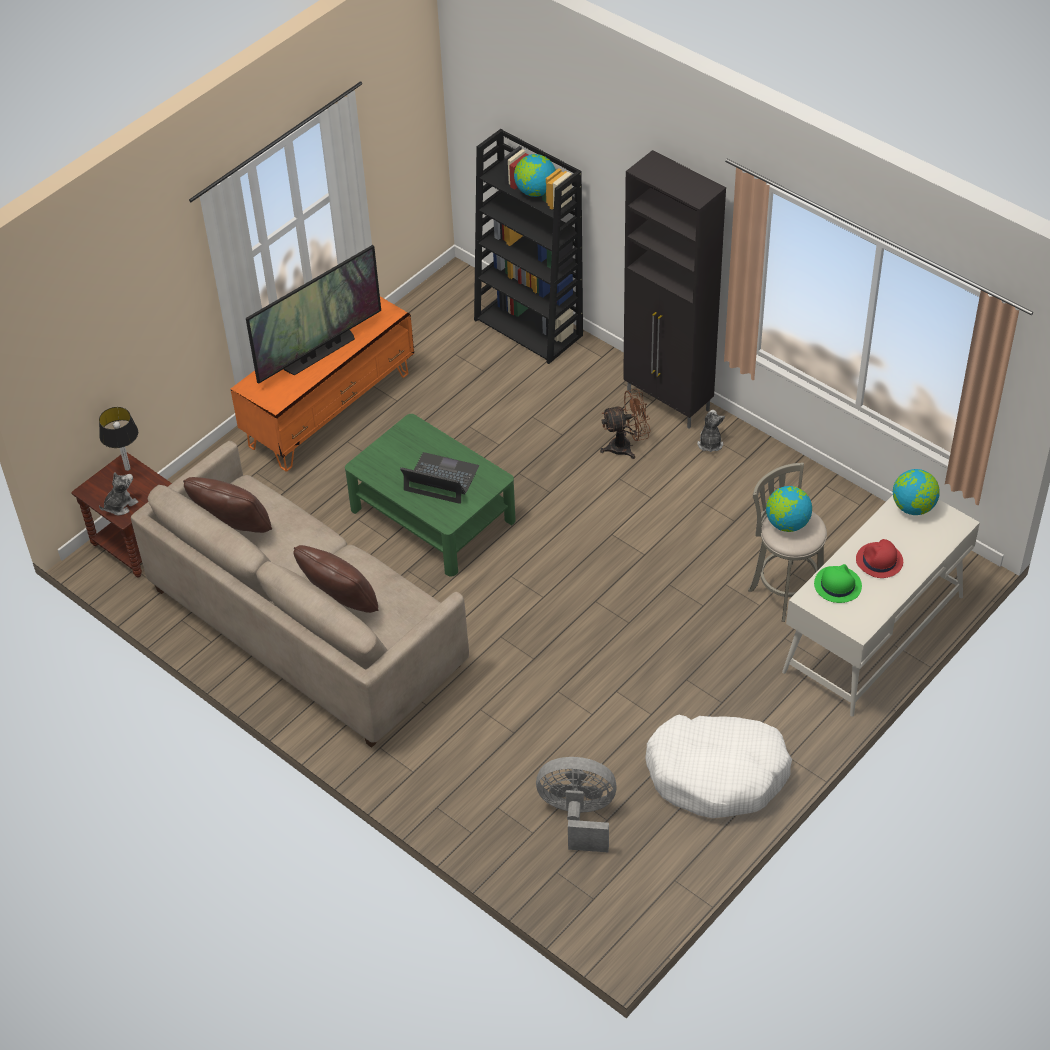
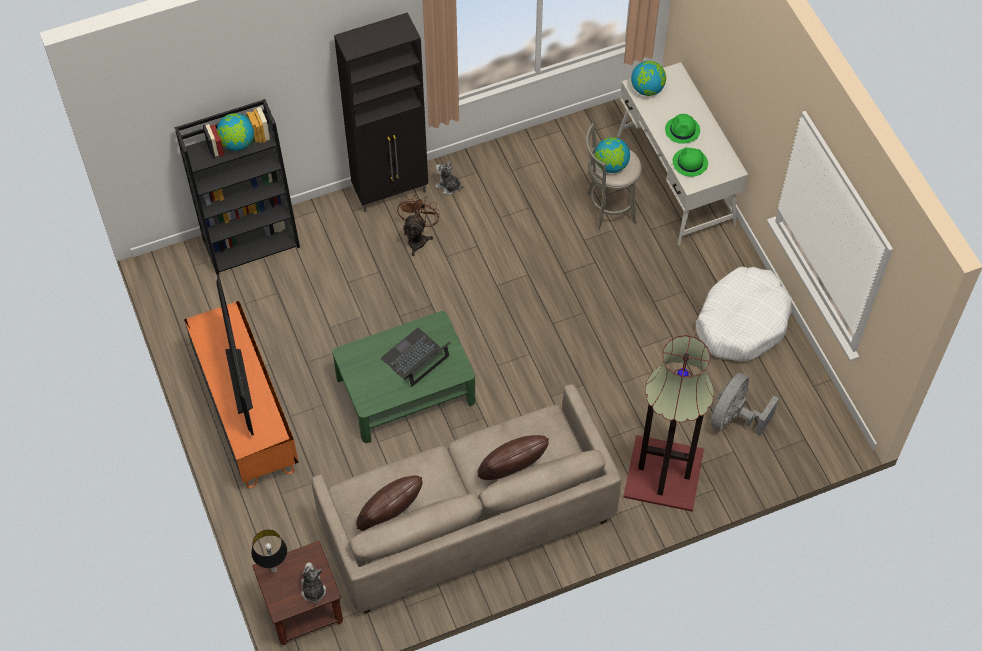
camera: 65 degrees left, 10 degrees up
(465, 777) = (665, 473): none -> floor lamp
(879, 561) = (682, 130): red hat -> green hat

